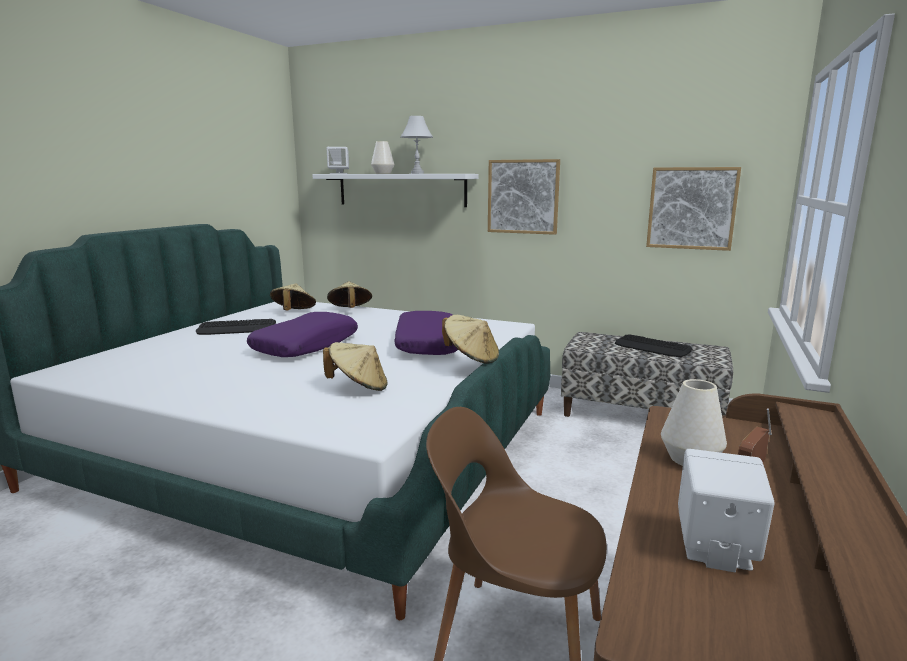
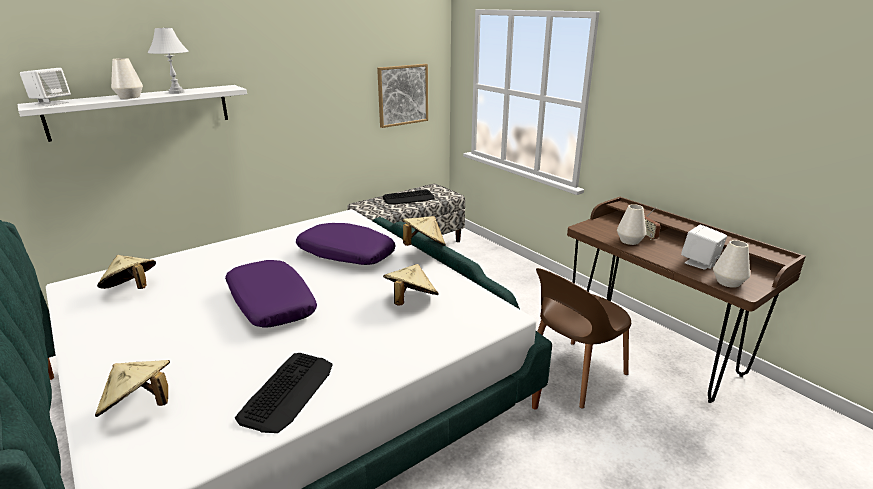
camera: 60 degrees left, 10 degrees up
(237, 328) = (138, 331): keyboard -> keyboard (288, 391)
(350, 310) = (182, 260): beige hat -> beige hat (140, 406)
(523, 196) = (282, 102): picture -> none
(662, 601) = (728, 282): none -> white vase

